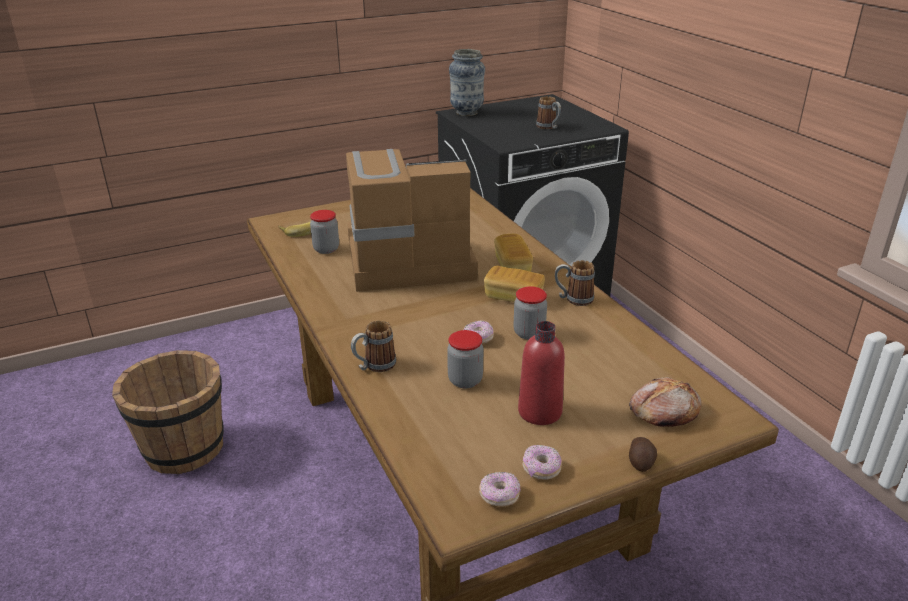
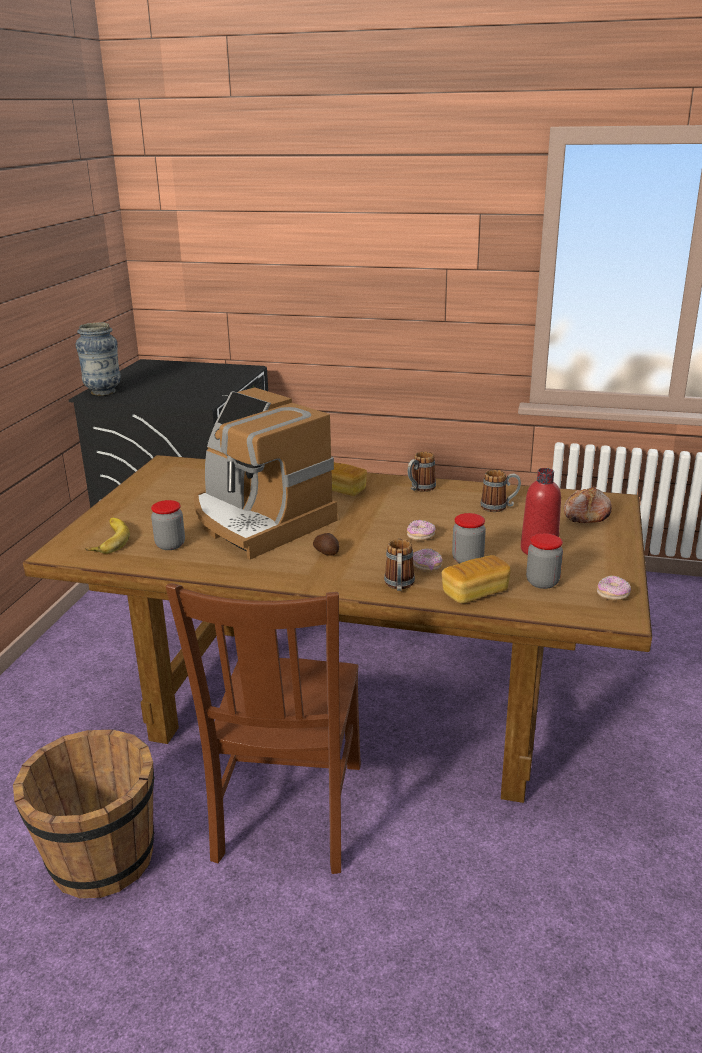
camera: 50 degrees left, 5 degrees down
(293, 506) = (288, 814): none -> brown chair
(407, 261) = (258, 521): coffee machine -> coffee machine turned 75 degrees counterclockwise
(513, 297) = (384, 505): bread -> bread (475, 592)
(529, 333) = (440, 518): jar -> jar (542, 582)
(541, 469) = (600, 572): donut -> donut (426, 566)
(549, 127) = (204, 381): mug -> mug (499, 507)
(641, 462) = (627, 541): potato -> potato (326, 552)

